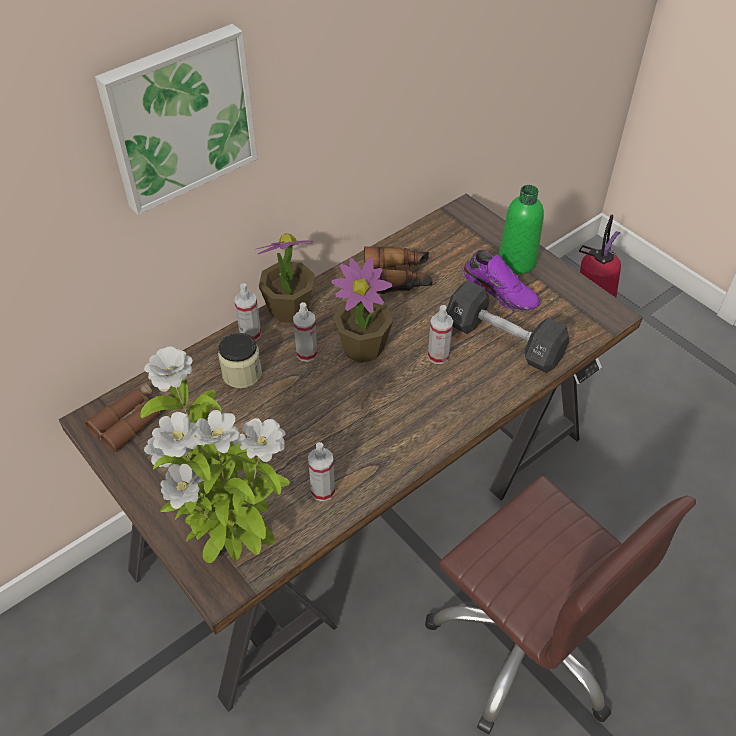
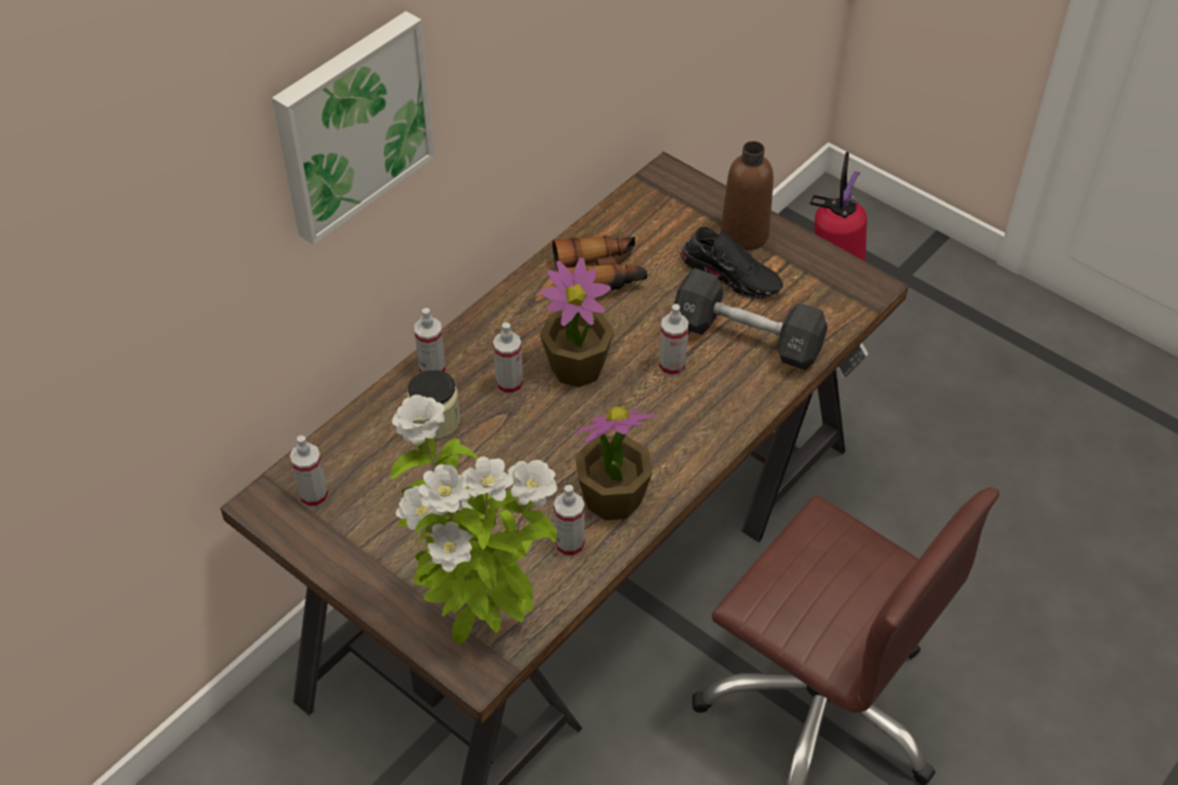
camera: 10 degrees left, 0 degrees up
(132, 420) = (314, 496): brown binoculars -> spray bottle
(289, 309) = (473, 332): potted plant -> potted plant (612, 499)
(501, 290) = (732, 274): purple shoe -> black shoe
(517, 261) = (744, 234): green bottle -> brown bottle

